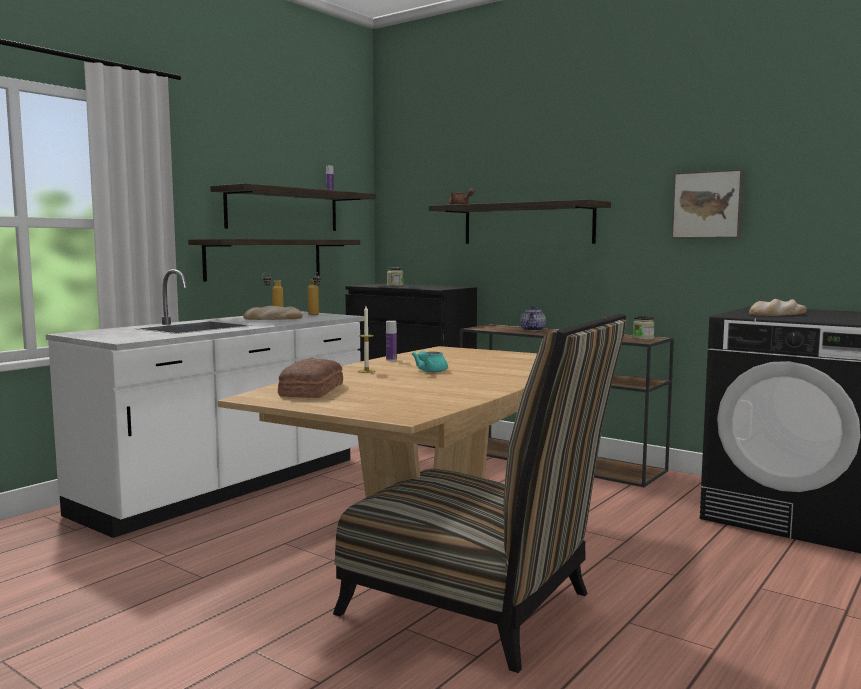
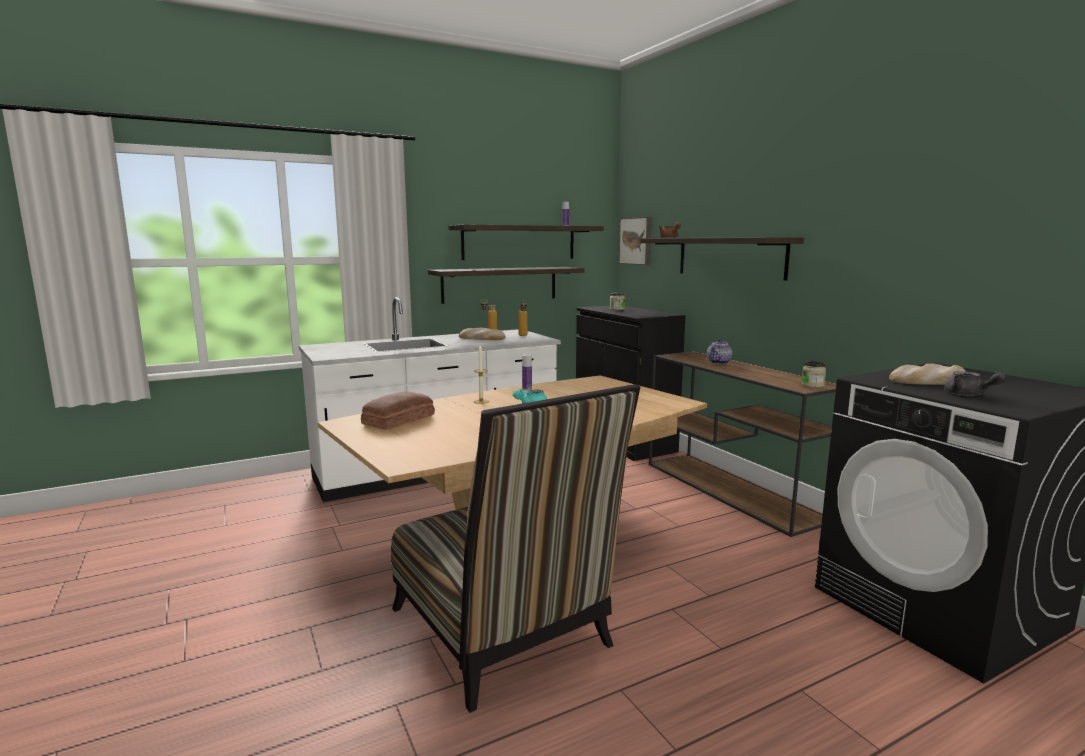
camera: 25 degrees right, 5 degrees up
(708, 205) = (900, 244): picture -> picture (636, 241)
(819, 318) = (969, 395): none -> grey teapot

